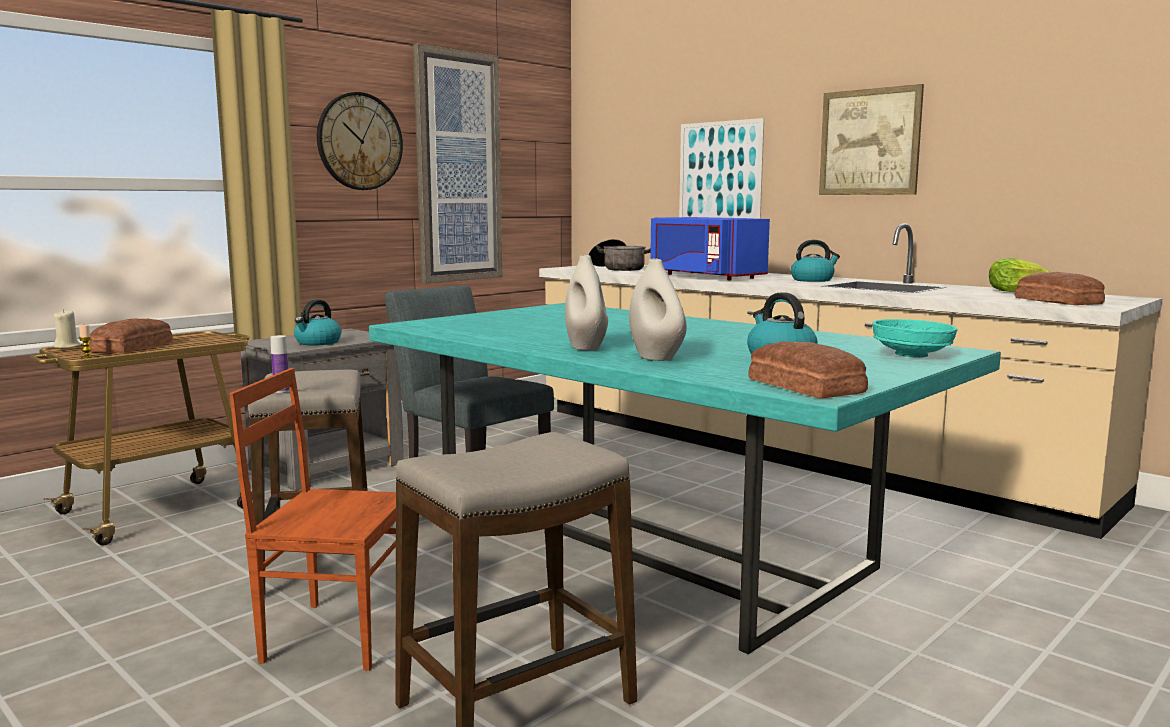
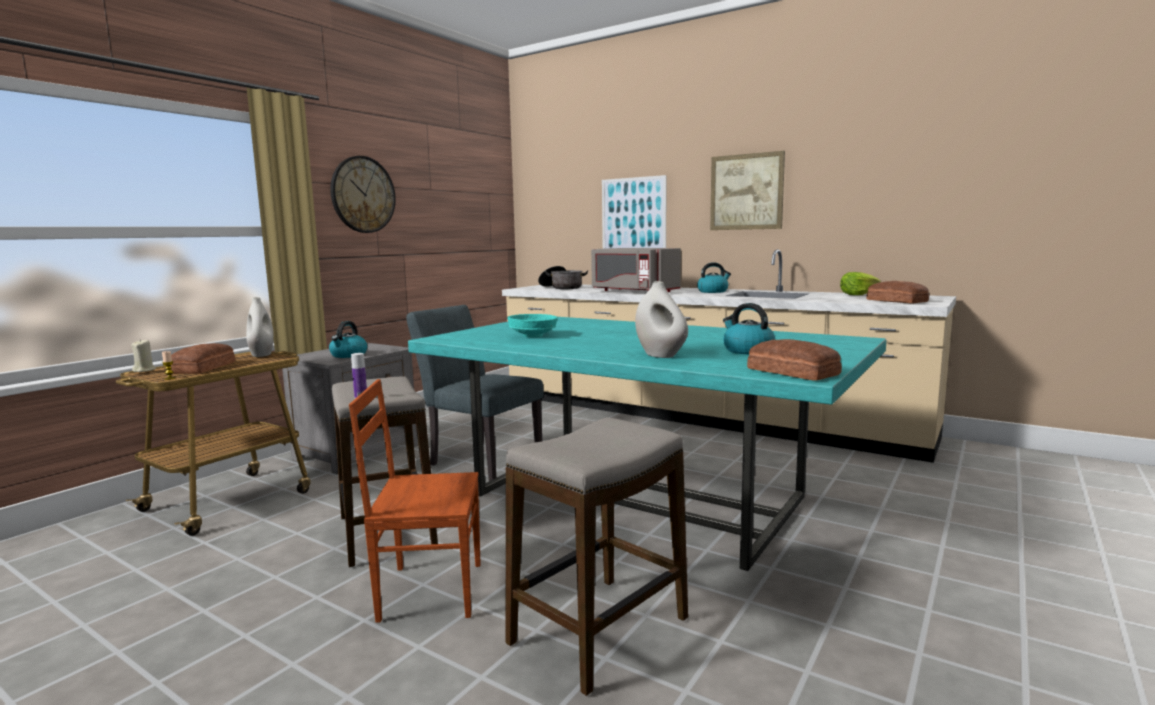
camera: 10 degrees left, 0 degrees up
(457, 168) = (435, 214): picture -> none
(586, 347) = (599, 350): white vase -> white vase (262, 355)
(704, 276) = (633, 291): blue microwave -> grey microwave
(911, 355) = (833, 344): turquoise bowl -> turquoise bowl (532, 336)

